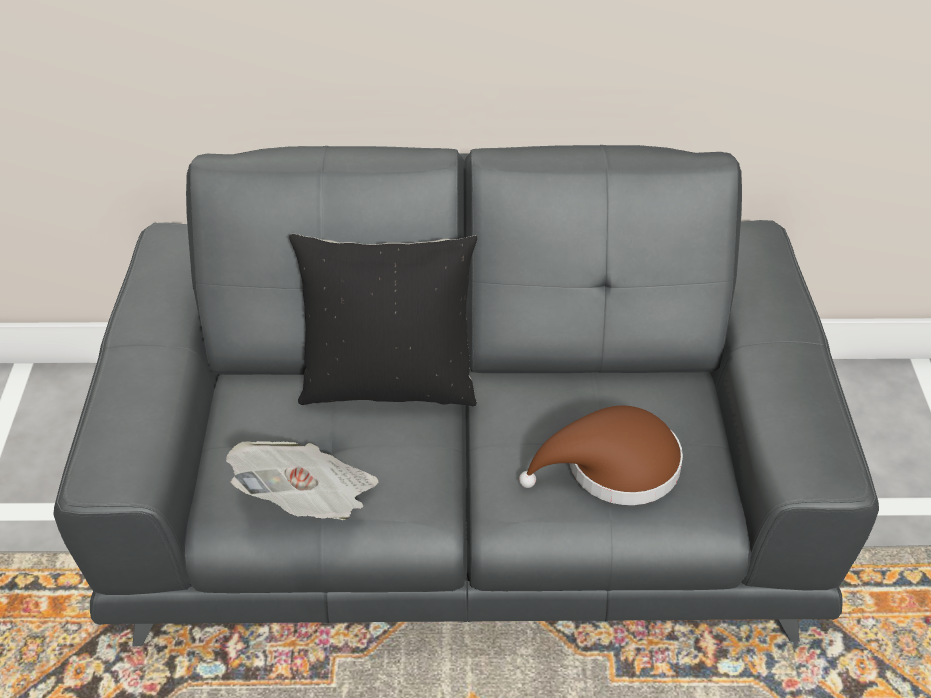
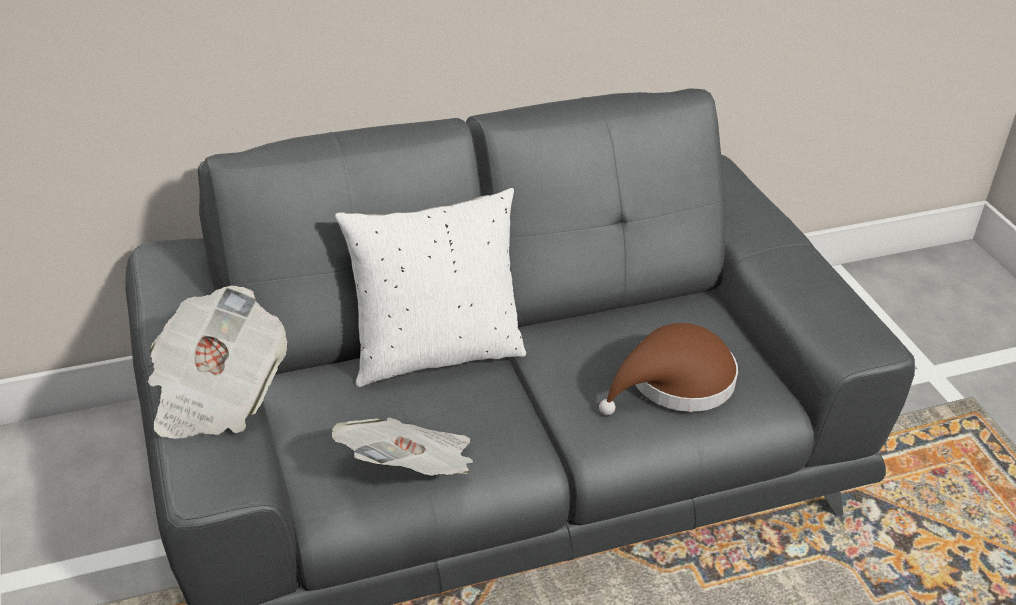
camera: 20 degrees left, 5 degrees down
(147, 389) = (215, 394): none -> newspaper
(389, 384) = (435, 352): black pillow -> white pillow

